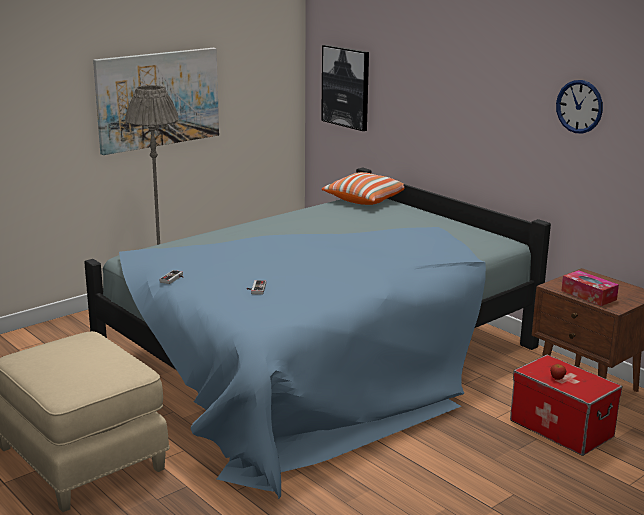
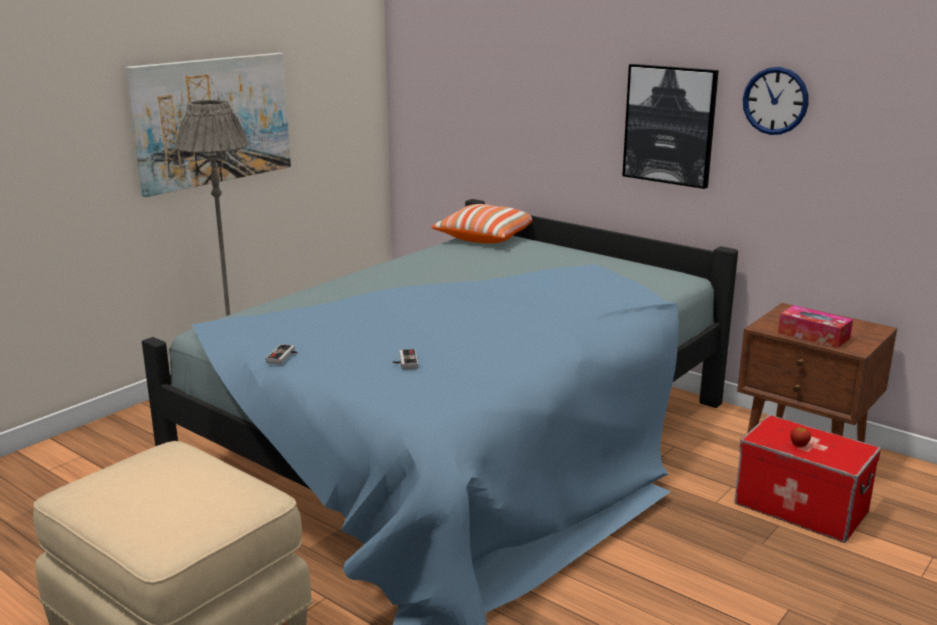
camera: 10 degrees left, 0 degrees up
(346, 87) = (445, 100): picture -> picture (670, 125)

